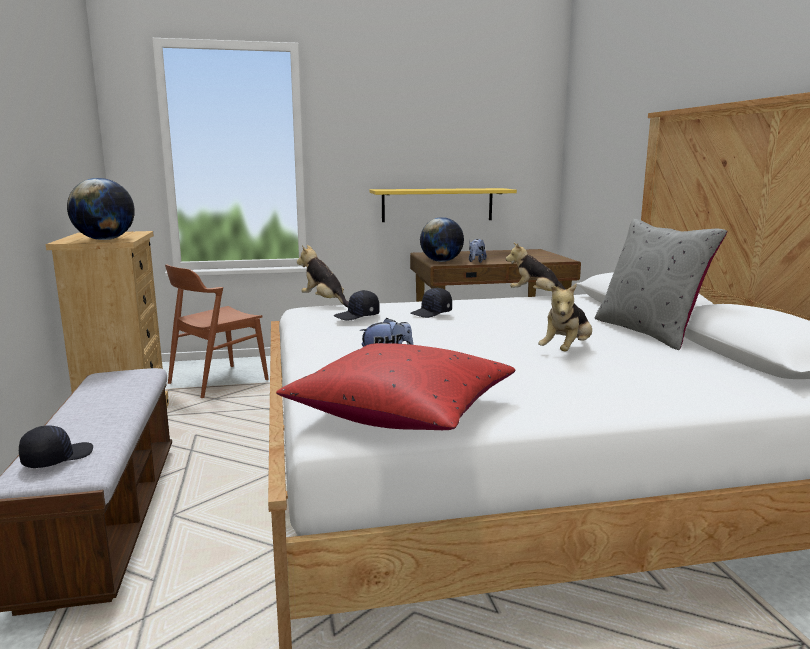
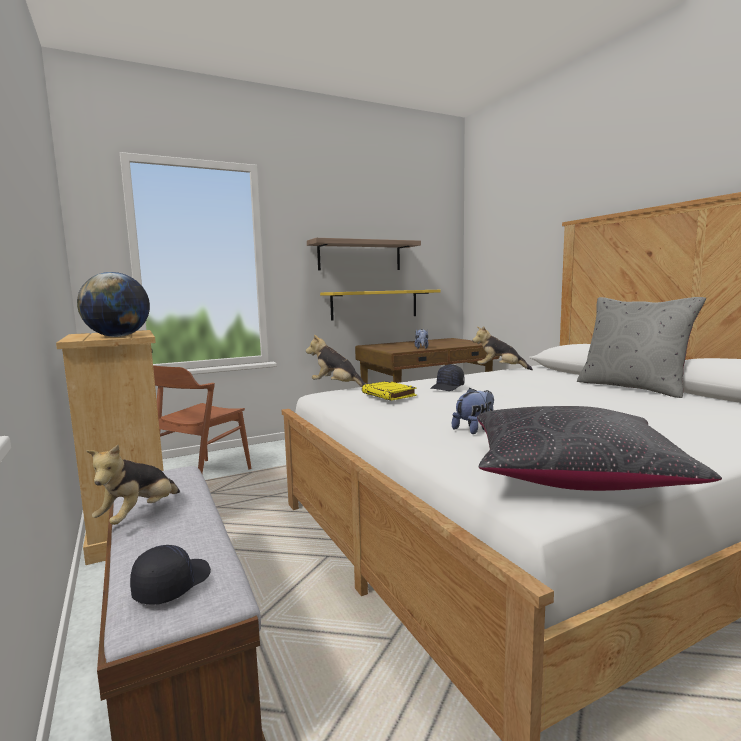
camera: 15 degrees left, 5 degrees down
(357, 316) = (389, 395): black cap -> yellow book
(401, 411) = (571, 473): red pillow -> black pillow
(420, 146) = (360, 256): none -> shelf
(441, 261) = (394, 349): globe -> none
(566, 351) = (603, 406): plush toy -> plush toy (139, 515)

